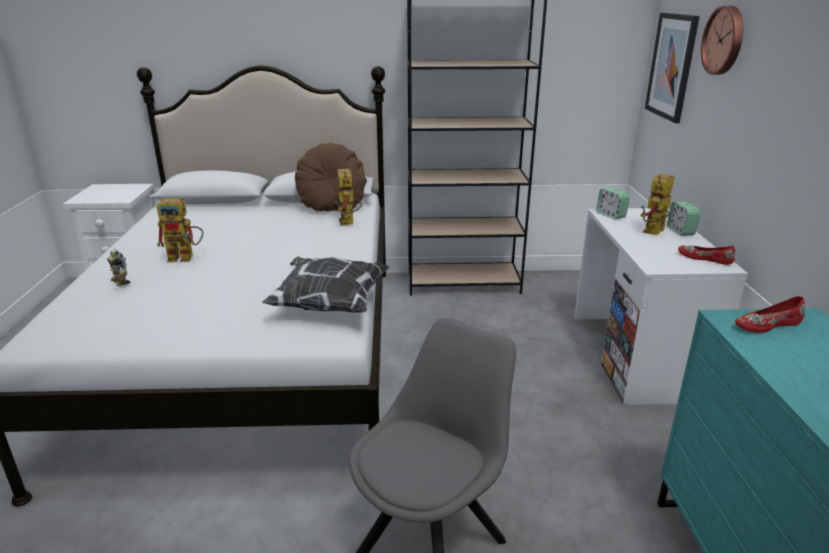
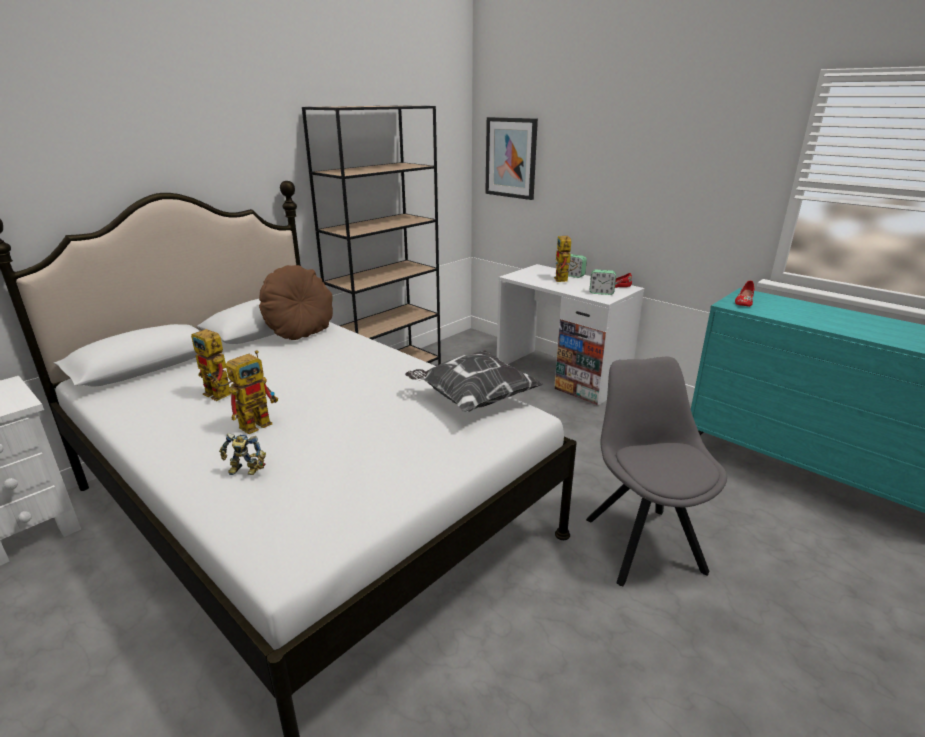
camera: 45 degrees left, 0 degrees up
(349, 223) = (345, 340): toy robot -> toy robot (223, 395)
(611, 215) = (520, 277): alarm clock -> alarm clock (601, 293)
(725, 40) = (574, 135): wall clock -> none

